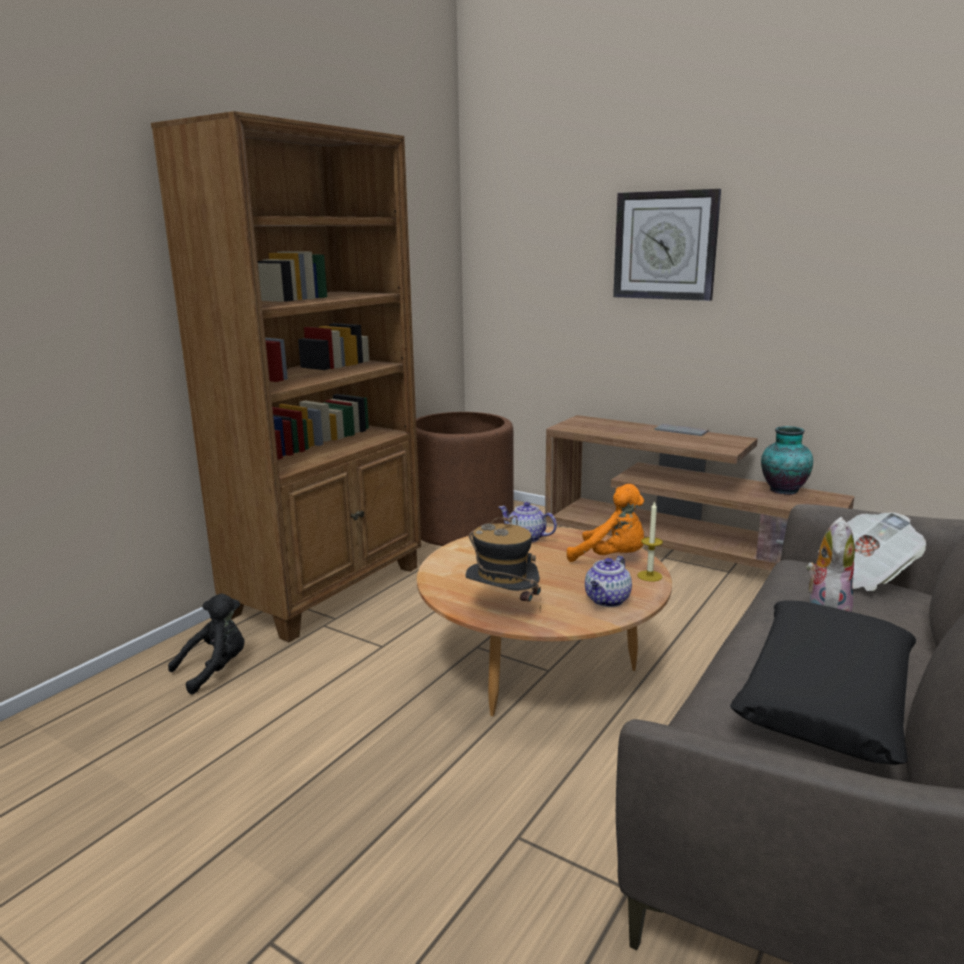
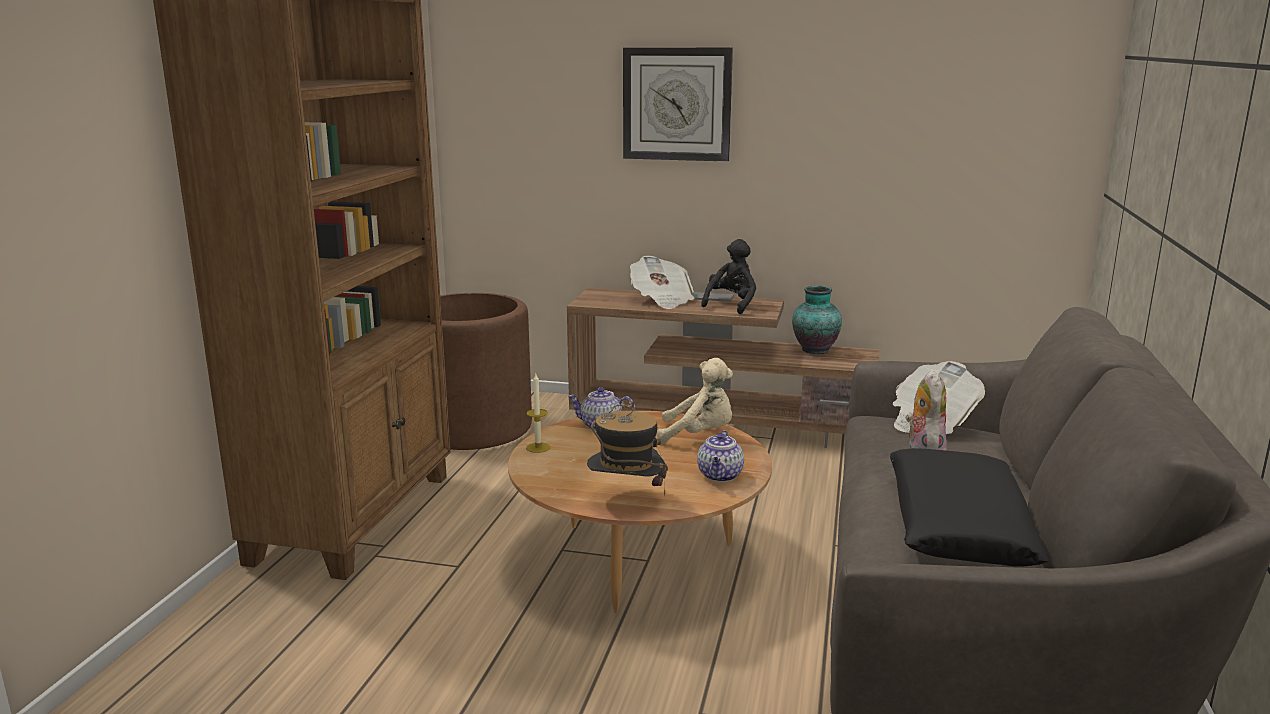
camera: 20 degrees left, 0 degrees up
(215, 670) = (274, 624): black plush toy -> black plush toy (731, 304)
(612, 558) = (699, 435): orange plush toy -> beige plush toy
(636, 430) = (661, 300): none -> newspaper
(649, 576) = (744, 447): candle -> candle (538, 447)

